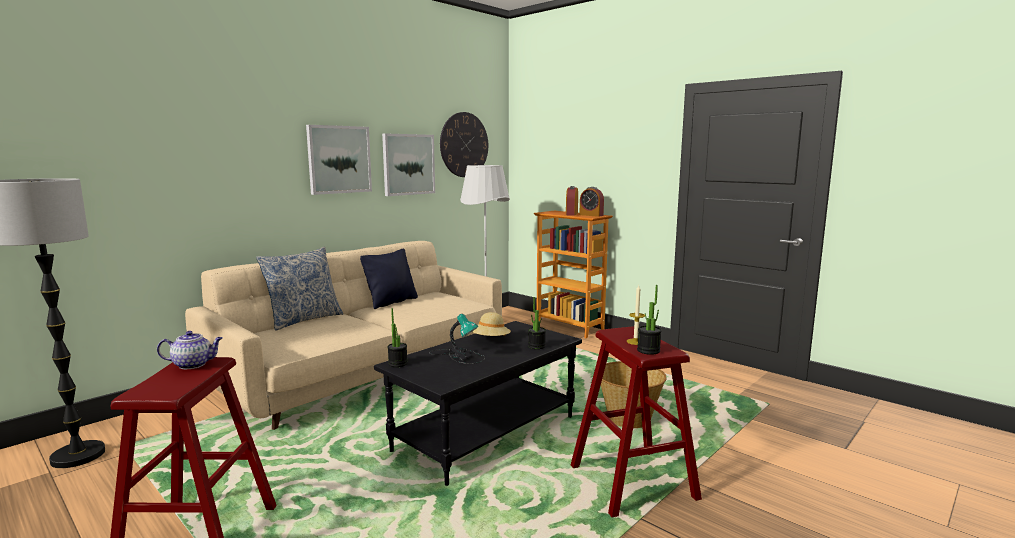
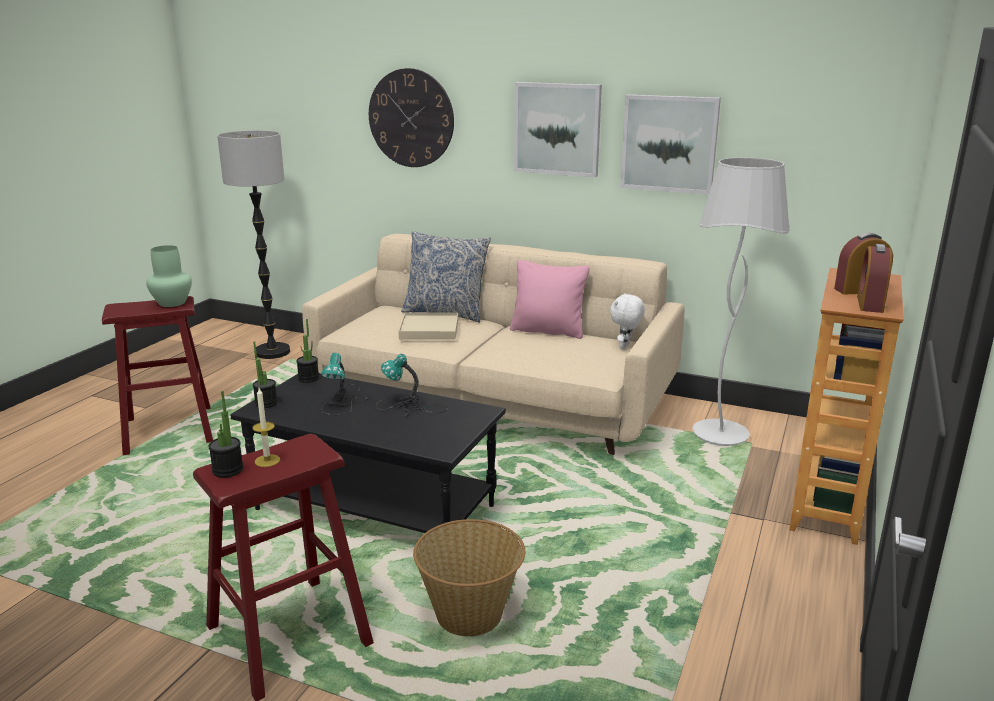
camera: 70 degrees right, 10 degrees up
(193, 364) = (173, 303): teapot -> green vase
(338, 325) = (429, 329): none -> beige tray
(391, 302) = (548, 331): black pillow -> pink pillow
(441, 293) = (625, 347): none -> white plush toy
(464, 145) = (796, 117): wall clock -> wall clock (411, 118)
(490, 340) = (408, 407): beige hat -> table lamp
(536, 346) = (400, 436): potted plant -> potted plant (266, 403)

